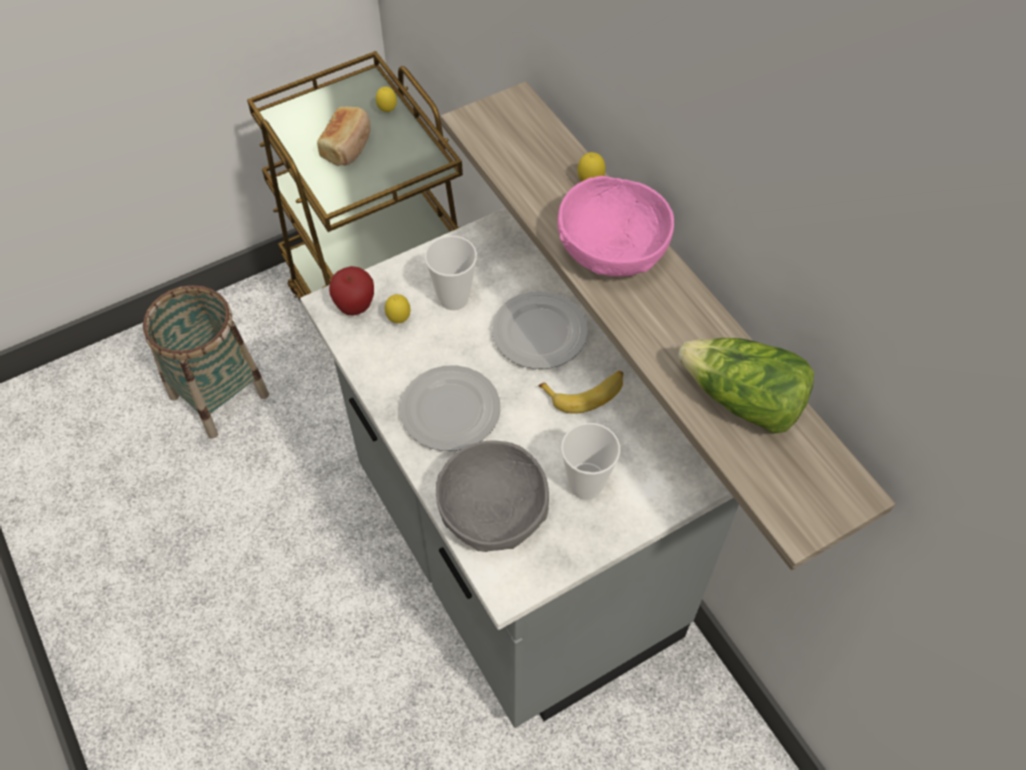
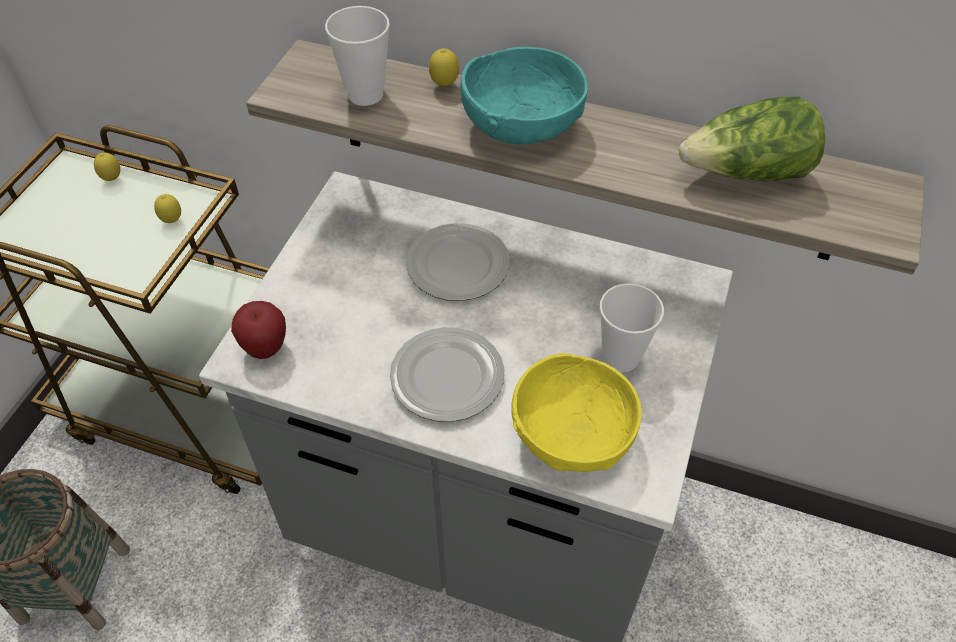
camera: 40 degrees left, 5 degrees down
(348, 146) = (99, 229): bread -> none
(399, 320) = (320, 333): lemon -> lemon (172, 221)
(454, 298) = (353, 284): cup -> cup (365, 94)
(494, 513) = (573, 434): grey bowl -> yellow bowl
(586, 393) = (544, 287): banana -> none
(613, 250) = (521, 124): pink bowl -> turquoise bowl

